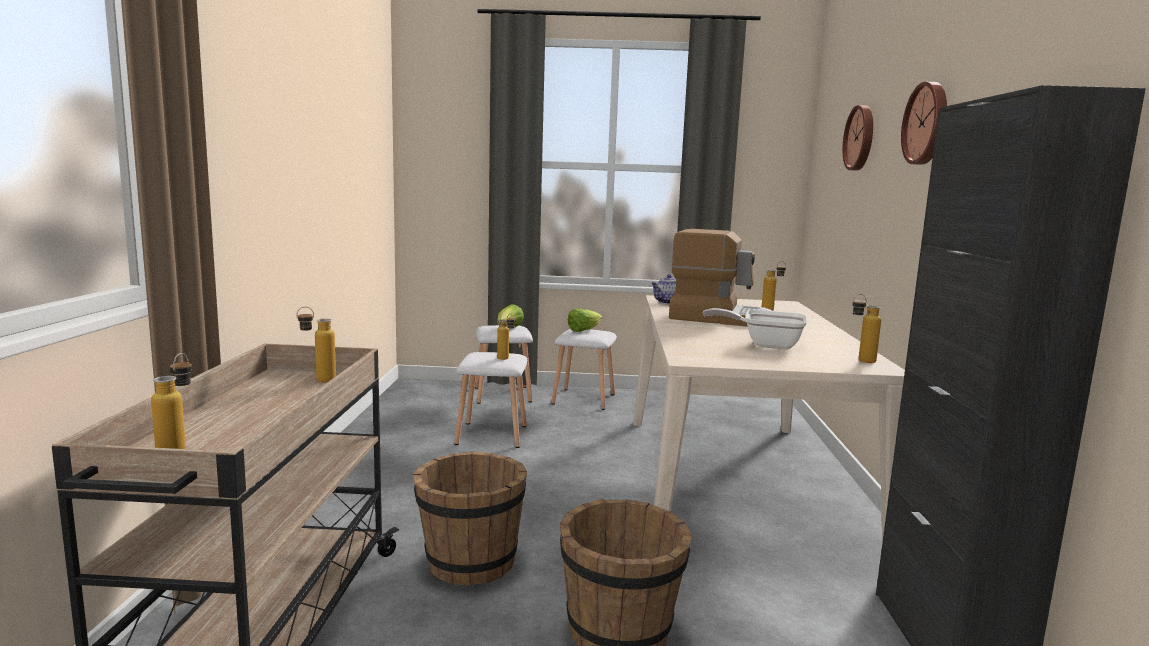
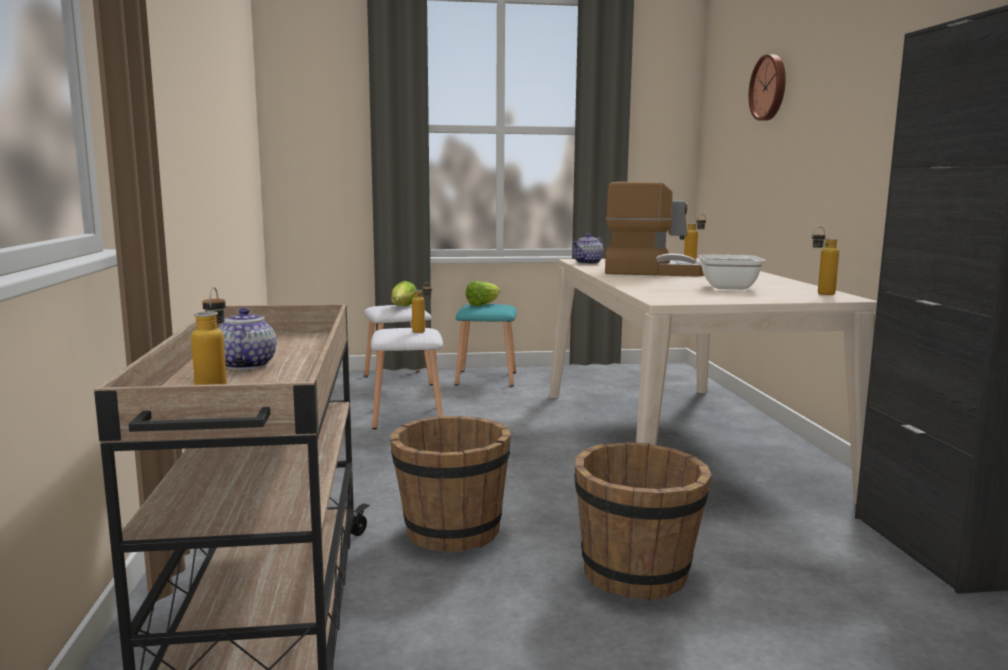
camera: 10 degrees left, 0 degrees up
(252, 408) = (246, 365): none -> teapot
(318, 381) = (289, 340): bottle -> none
(585, 399) = (487, 378): white stool -> turquoise stool
(927, 123) = (857, 63): wall clock -> none

